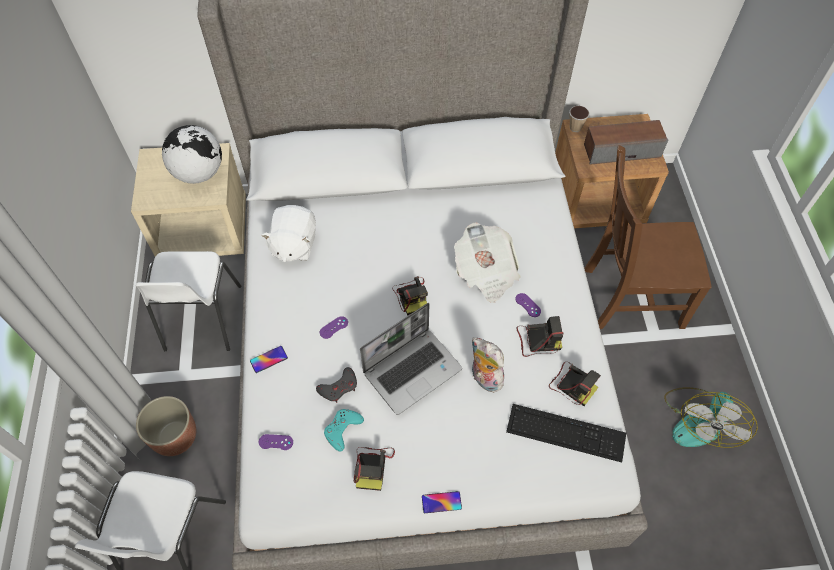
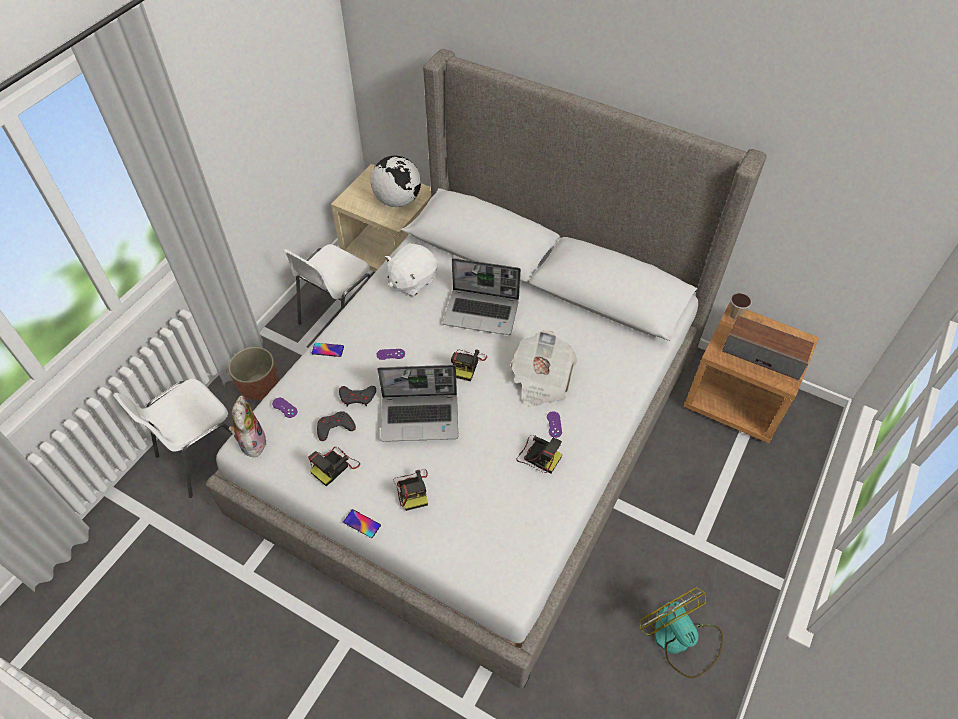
camera: 35 degrees right, 5 degrees down
(342, 430) = (335, 427): turquoise game controller -> grey game controller
(385, 239) = (482, 312): none -> laptop
(484, 379) = (470, 457): plush toy -> plush toy (251, 442)
(566, 432) = (500, 537): keyboard -> none
(572, 385) = (537, 506): camera -> camera (413, 489)
(629, 297) = (699, 497): brown chair -> none
(699, 420) = (680, 639): fan -> fan turned 90 degrees clockwise

